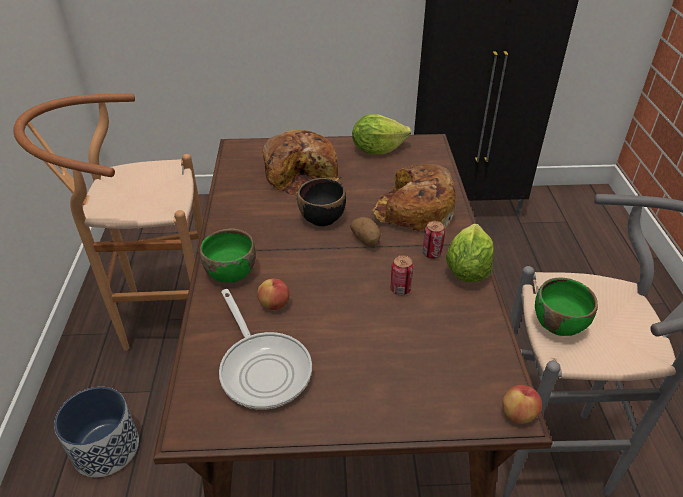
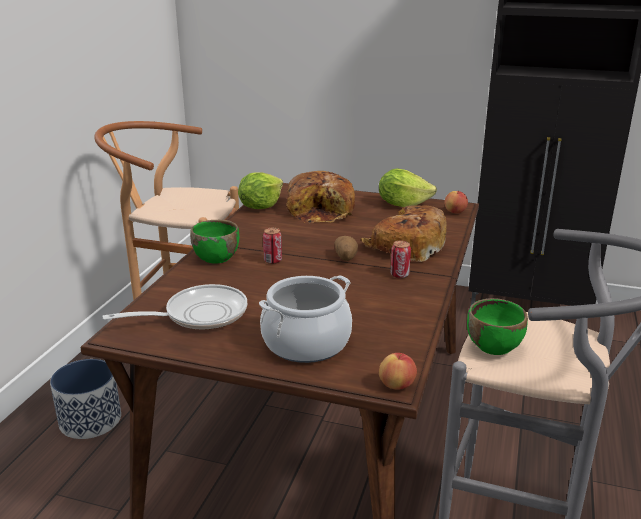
camera: 20 degrees right, 15 degrees down
(263, 368) = (199, 315): frying pan -> frying pan turned 105 degrees counterclockwise
(274, 304) = (237, 281): apple -> apple (455, 212)
(322, 218) = (318, 238): black bowl -> none
(398, 379) = (306, 342): none -> cooking pot
(400, 289) = (352, 291): can -> can (273, 261)
(467, 270) = (425, 290): lettuce -> lettuce (260, 206)

